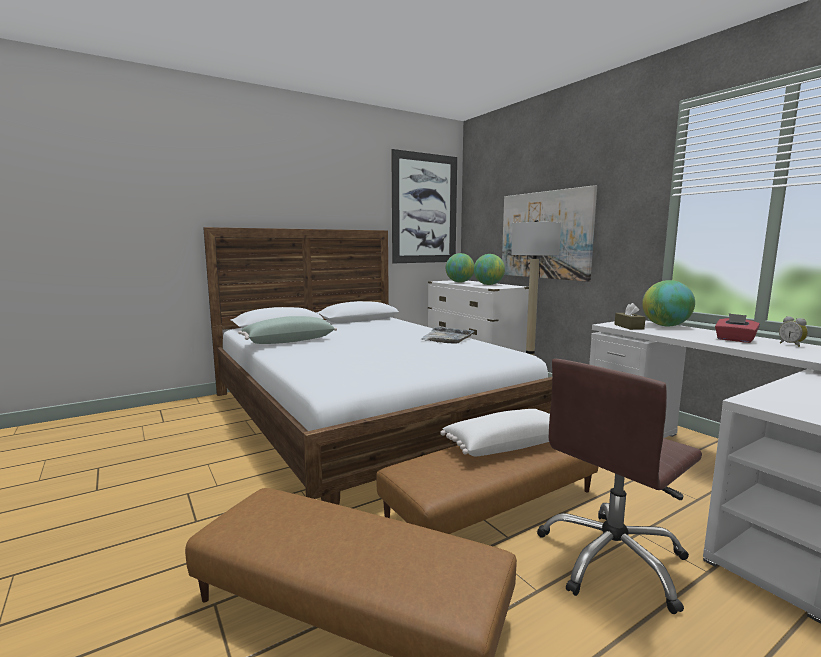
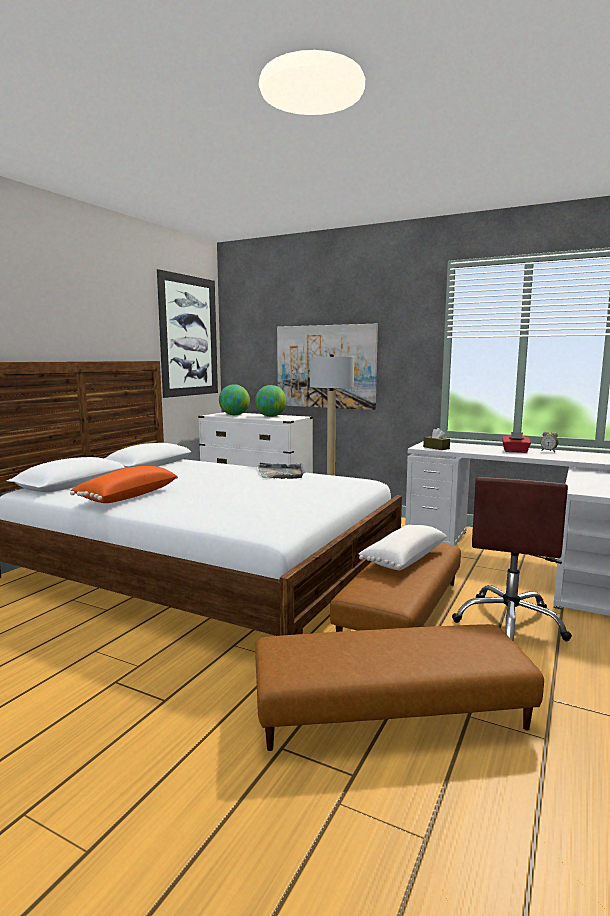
camera: 30 degrees left, 0 degrees up
(288, 341) = (127, 496): green pillow -> orange pillow
(665, 326) = (457, 444): globe -> none

